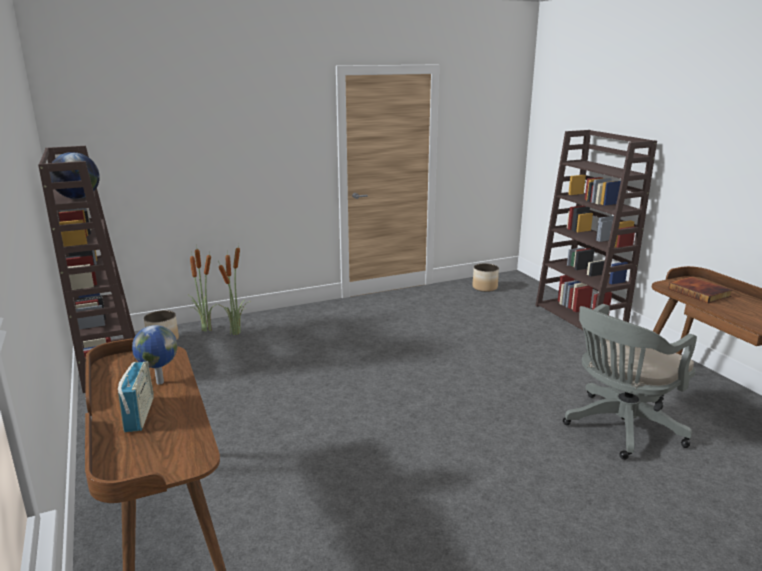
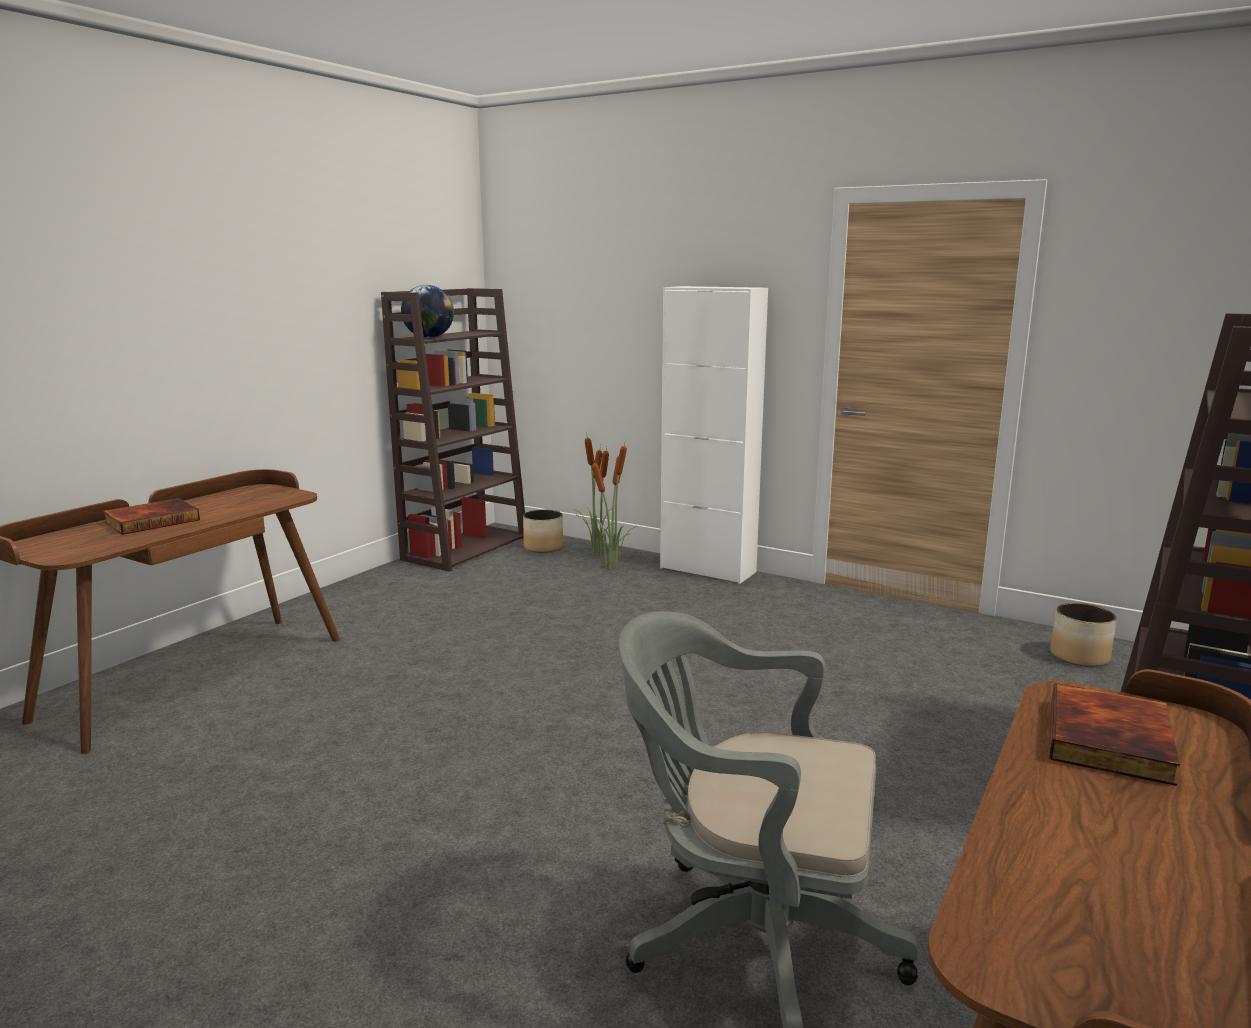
camera: 55 degrees right, 5 degrees down
(139, 415) = (152, 520): radio -> book
(159, 382) = (225, 509): globe -> none
(286, 312) = (707, 570): none -> white cabinet

